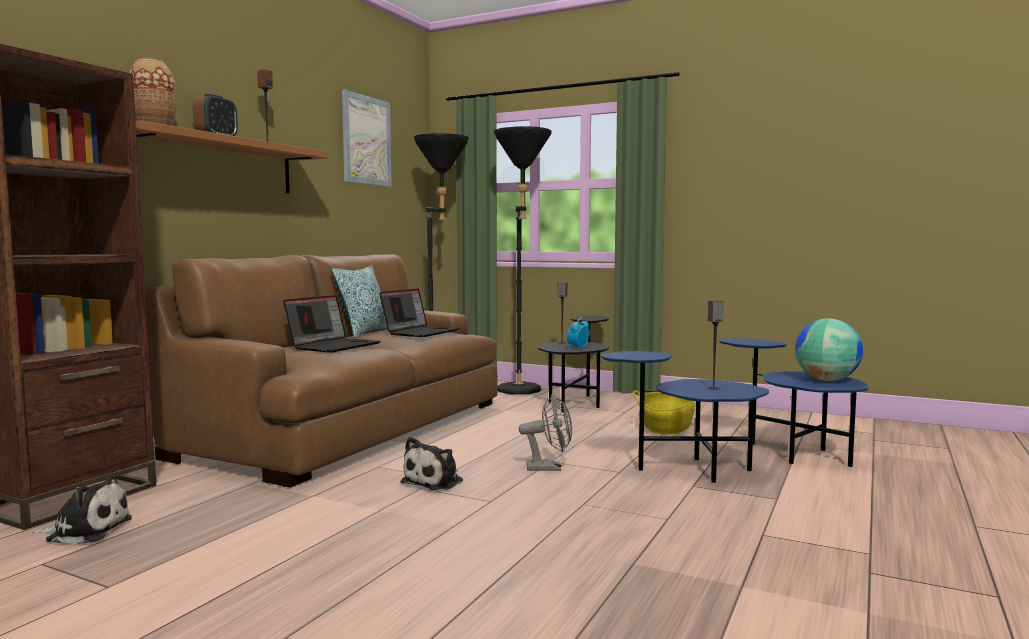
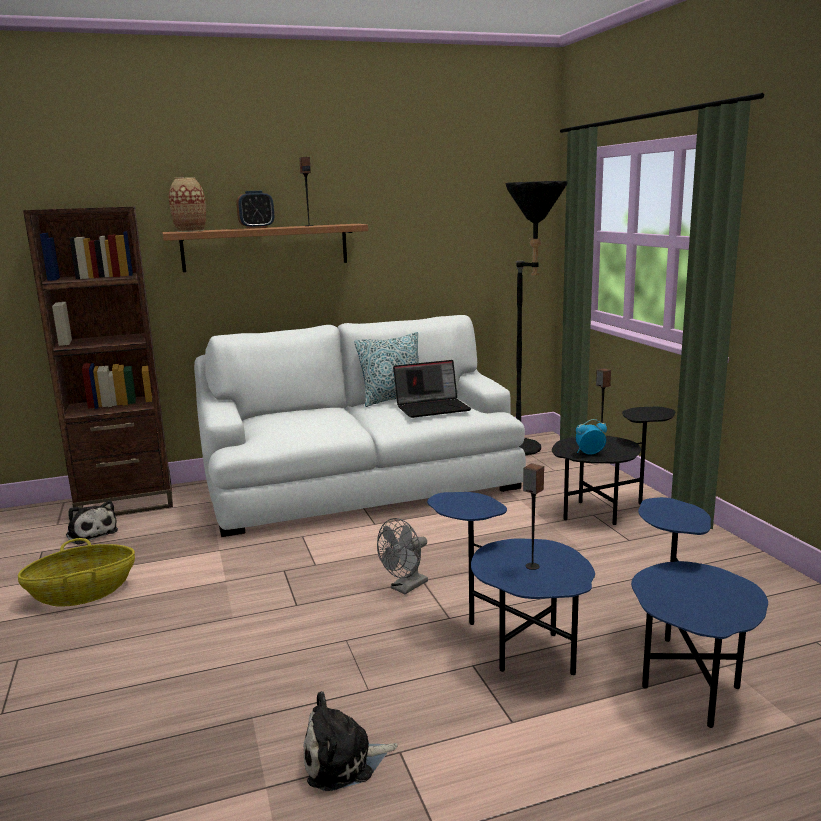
camera: 45 degrees right, 10 degrees up
(334, 346) = (319, 418): laptop -> none
(349, 428) = (361, 486): brown sofa -> white sofa
(366, 140) = (452, 194): picture -> none
(435, 481) = (304, 567): plush toy -> plush toy (343, 761)
(521, 392) = (583, 478): black floor lamp -> none
(549, 468) = (405, 588): grey fan -> grey fan turned 90 degrees clockwise
(666, 427) = (623, 578): basket -> basket (82, 593)
(826, 380) = (712, 601): globe -> none

